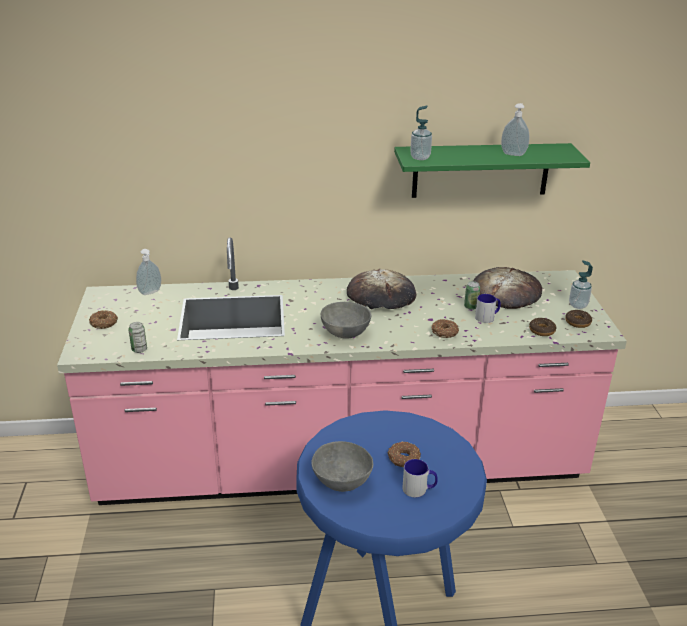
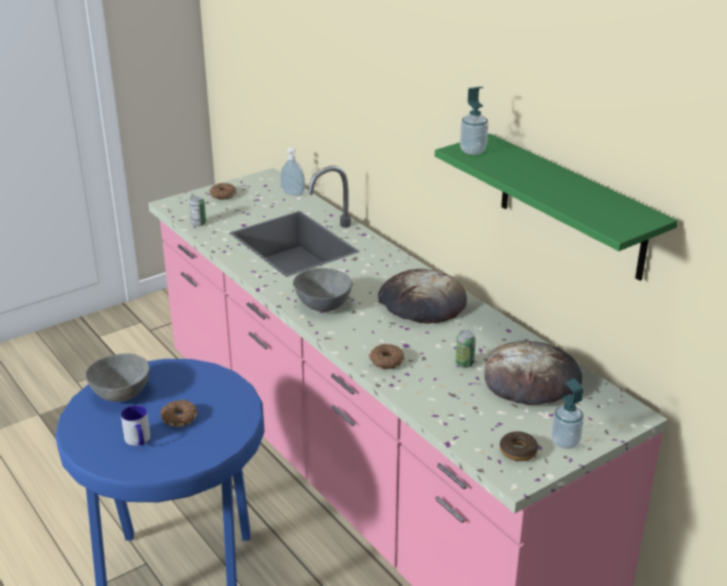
camera: 60 degrees right, 0 degrees up
(487, 317) = (453, 381): mug -> none
(513, 154) = (569, 193): soap dispenser -> none
(542, 330) = (465, 427): donut -> none

